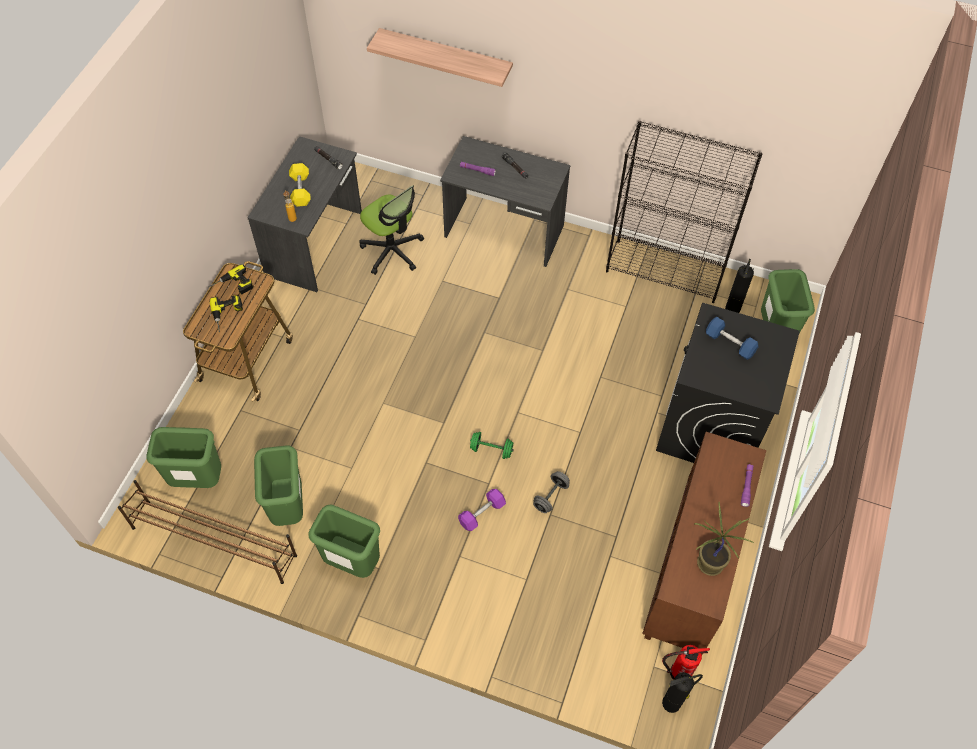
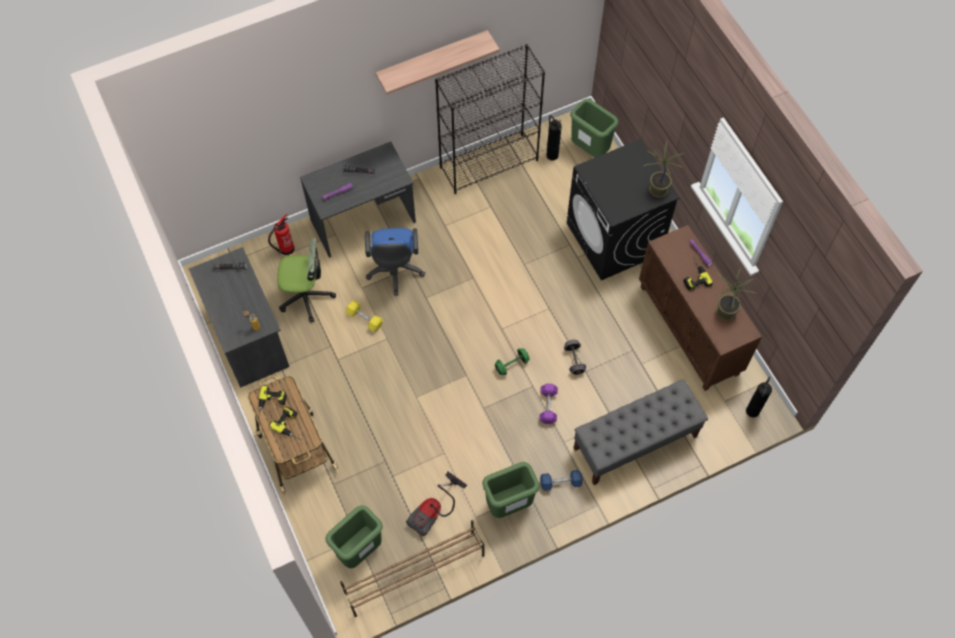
camera: 45 degrees left, 5 degrees up
(287, 508) = (434, 512): green trash can -> vacuum cleaner
(300, 190) = (237, 304): yellow dumbbell -> yellow dumbbell (364, 319)
(445, 57) = (270, 132): shelf -> shelf (432, 59)
(483, 291) = (395, 272): none -> blue office chair
(522, 619) = (635, 442): none -> grey bench
(678, 672) = (739, 392): fire extinguisher -> fire extinguisher (285, 249)
(716, 500) = (693, 275): none -> power drill
(730, 343) = (614, 178): blue dumbbell -> blue dumbbell (560, 482)
(762, 388) = (657, 190): none -> potted plant

